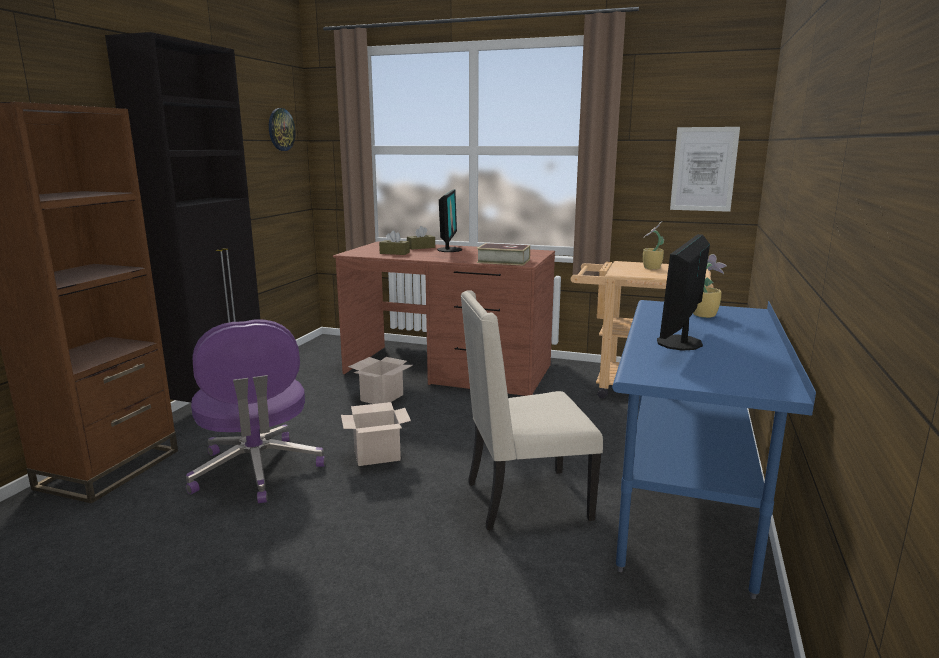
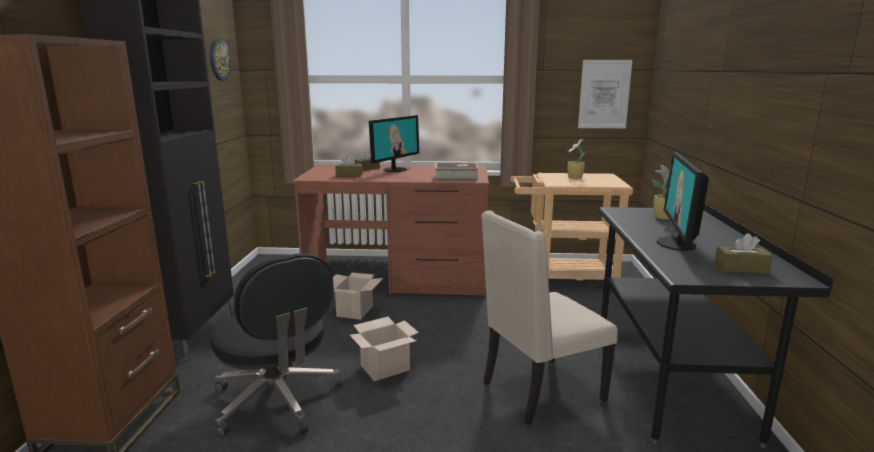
camera: 15 degrees left, 0 degrees up
(257, 471) = (277, 401): purple office chair -> black office chair
(449, 250) = (394, 169): monitor -> monitor turned 45 degrees clockwise
(686, 512) = (669, 381): blue desk -> black desk
(724, 373) = (741, 268): none -> brown tissue box

